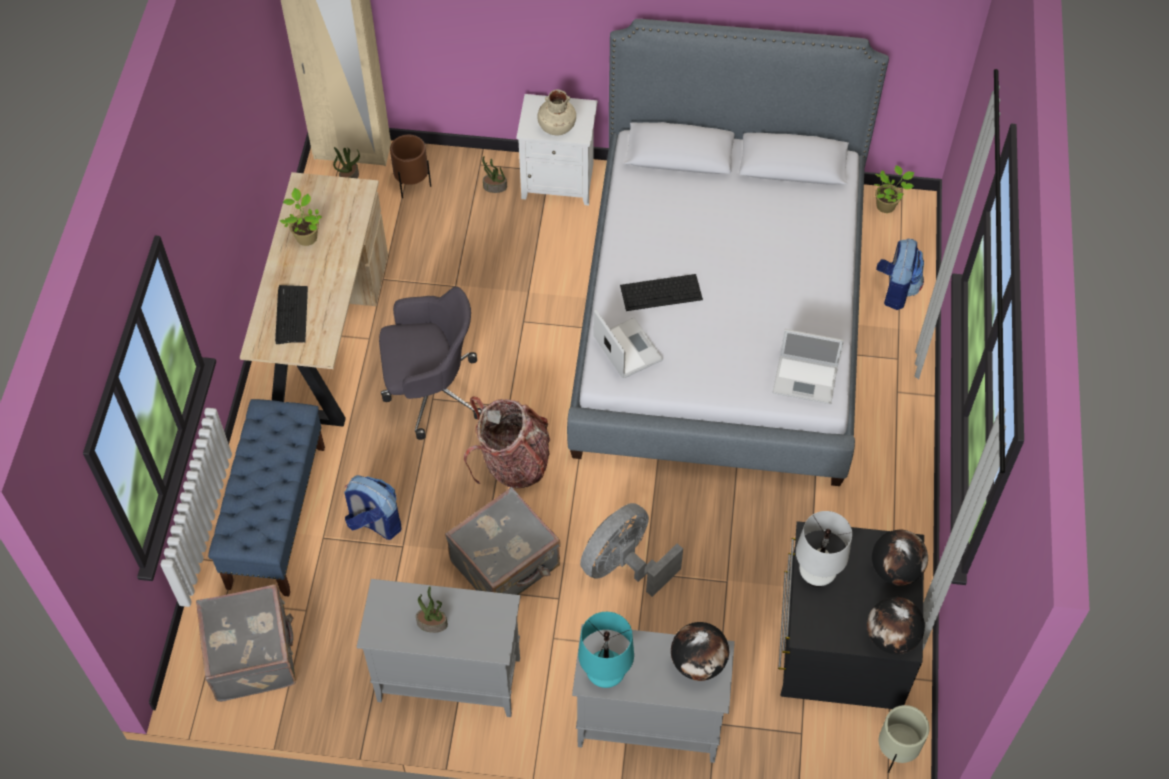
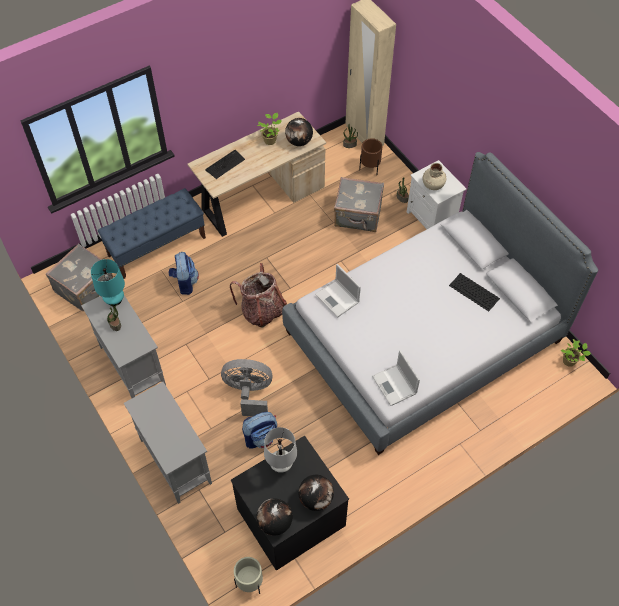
camera: 50 degrees right, 0 degrees up
(431, 391) = (269, 254): grey office chair -> none
(506, 565) = (208, 346): grey suitcase -> grey suitcase (358, 216)
(605, 675) = (144, 409): turquoise table lamp -> turquoise table lamp (114, 300)
(627, 348) = (337, 299): laptop -> laptop turned 120 degrees clockwise
(662, 292) = (384, 291): keyboard -> keyboard (474, 292)
(698, 663) = (182, 443): globe -> globe (299, 142)
(895, 290) = (521, 401): backpack -> backpack (261, 437)

